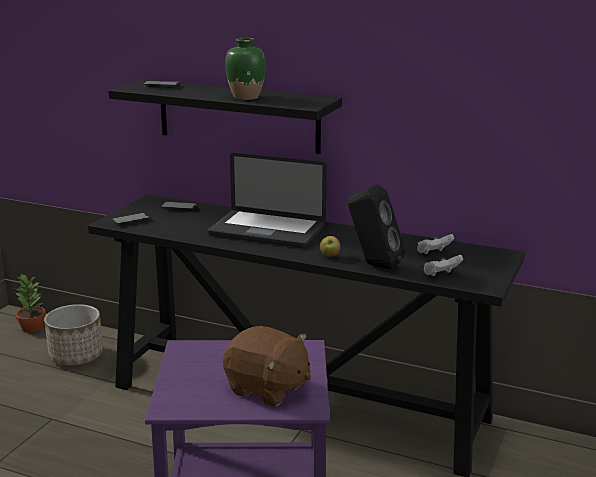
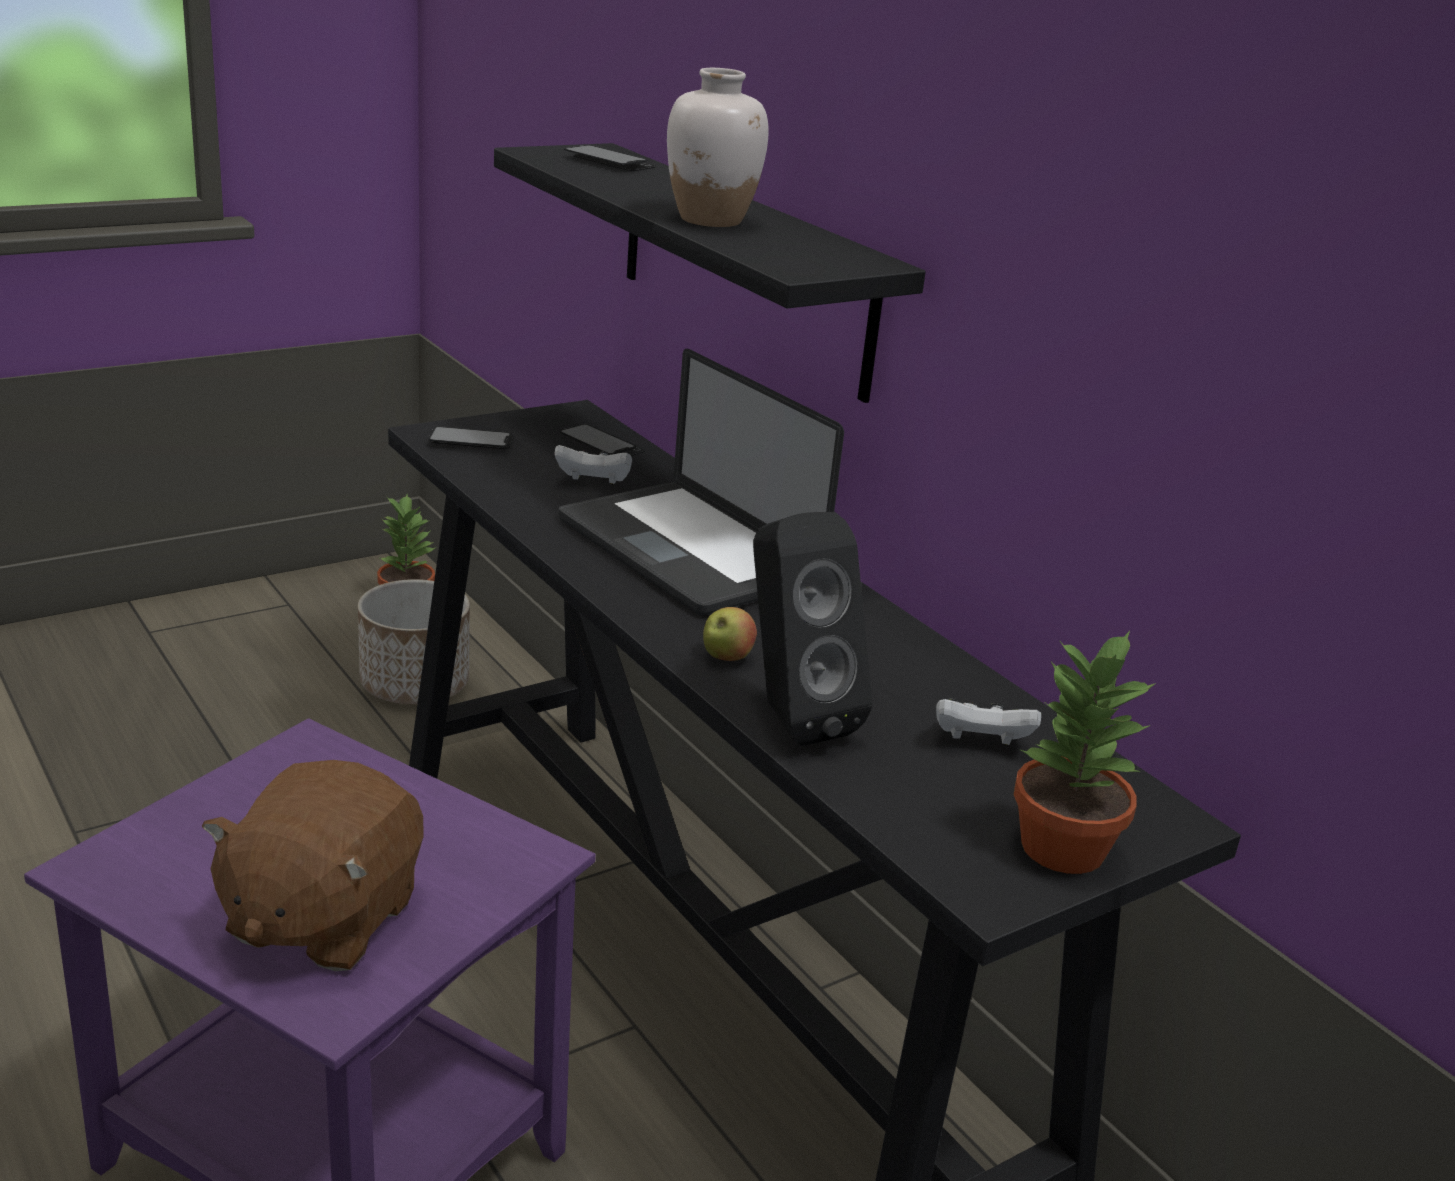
camera: 30 degrees right, 5 degrees up
(246, 97) = (711, 219): green vase -> white vase
(267, 389) = (321, 918): brown plush toy -> brown plush toy turned 45 degrees clockwise
(441, 275) = (913, 809): white game controller -> white game controller (593, 483)
(489, 270) = (1060, 848): none -> potted plant

